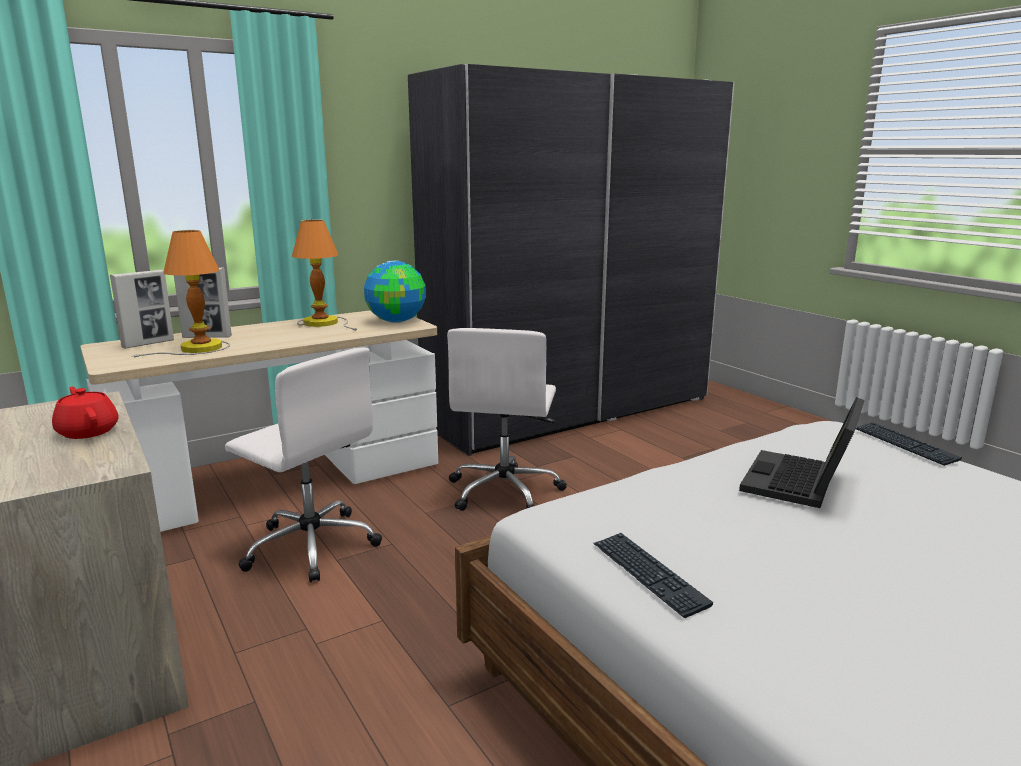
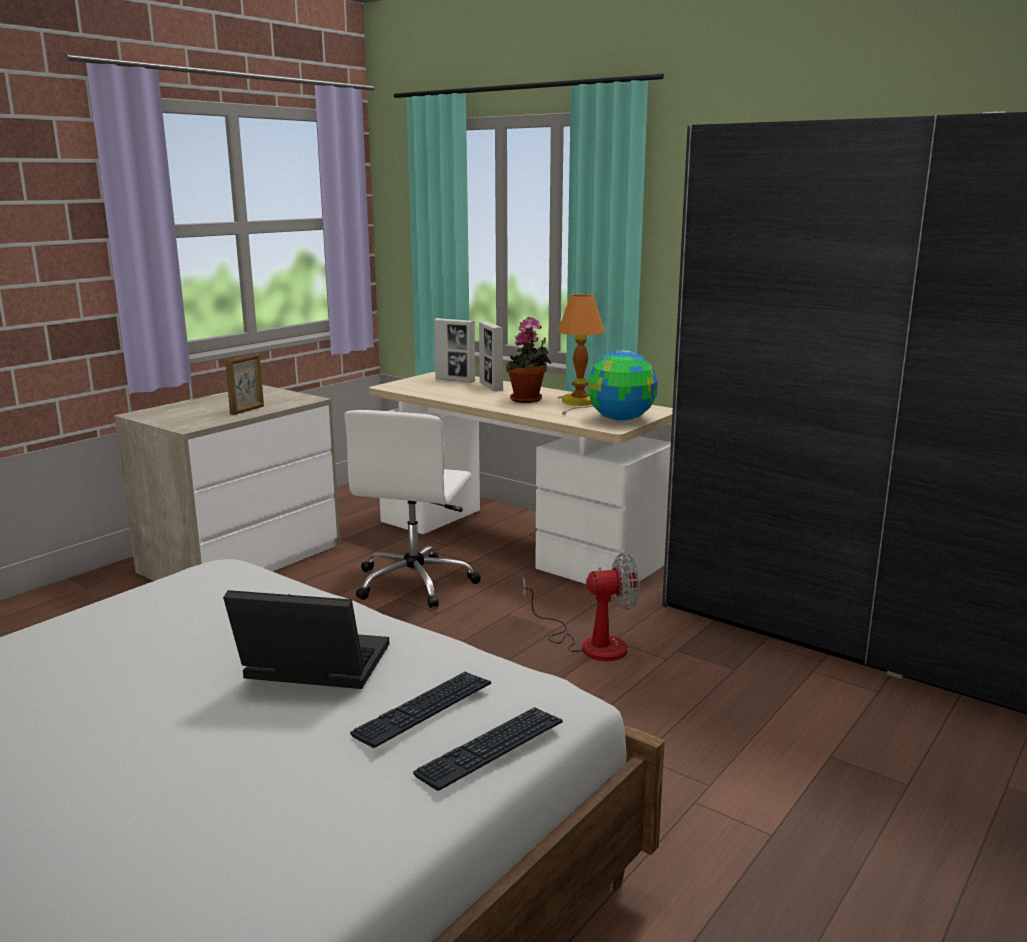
camera: 70 degrees right, 0 degrees up
(88, 431) = (247, 410): red teapot -> picture frame
(197, 349) = (453, 392): table lamp -> none
(286, 333) = (528, 400): none -> potted plant
(505, 491) = (590, 644): white office chair -> fan
(648, 574) = (111, 609): keyboard -> keyboard (423, 710)

